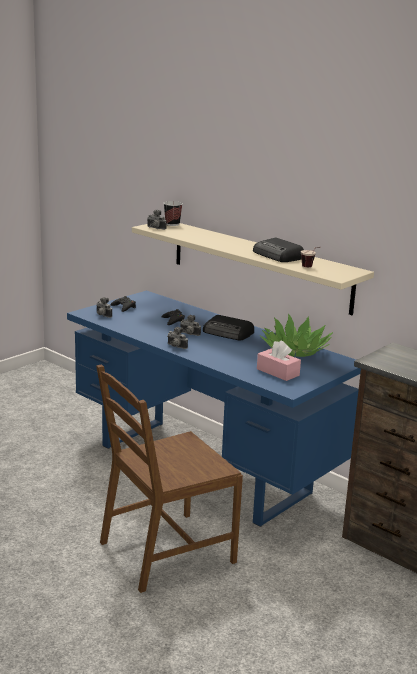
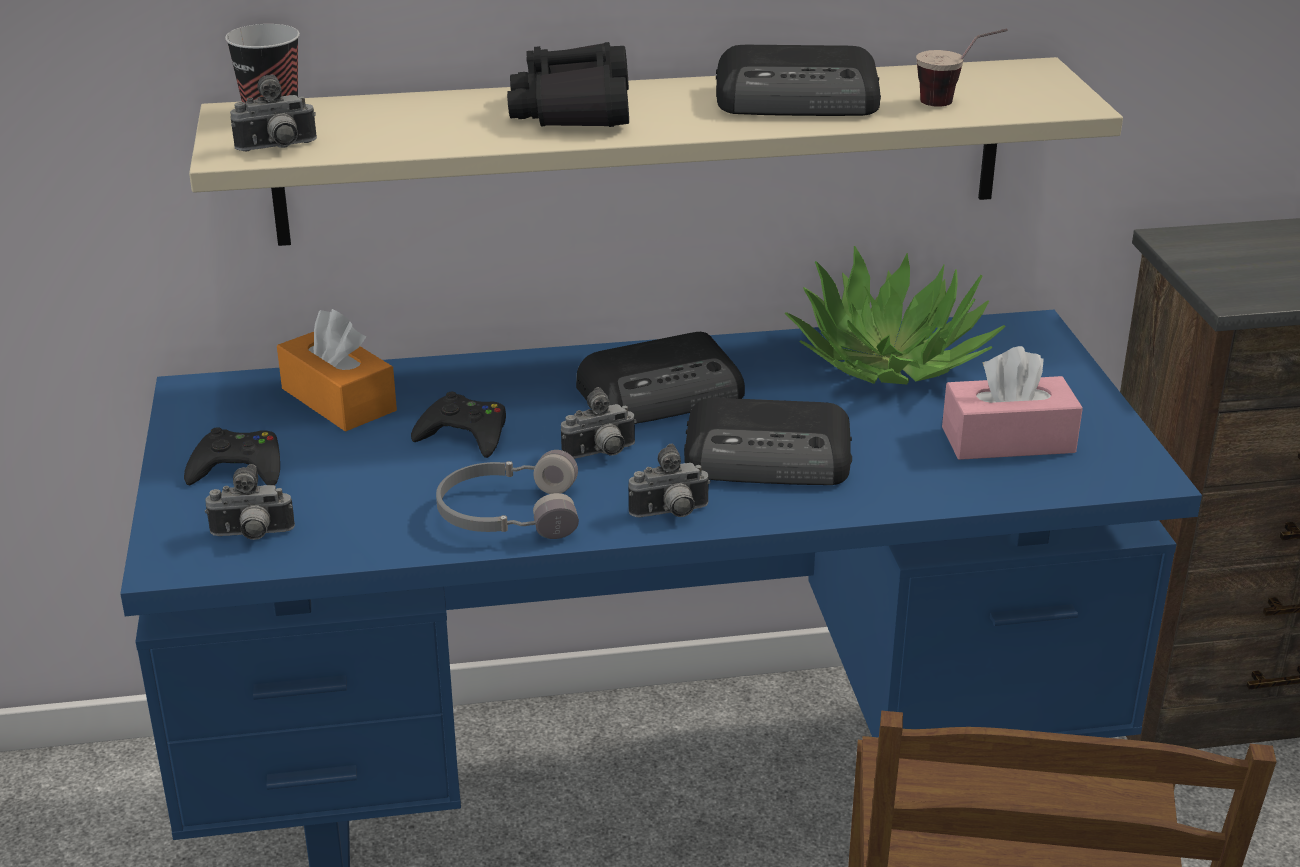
camera: 50 degrees left, 10 degrees up
(149, 333) = (508, 514): none -> grey headphones
(166, 306) = (338, 400): none -> orange tissue box
(219, 350) = (770, 458): none -> radio
(227, 241) = (573, 109): none -> black binoculars

